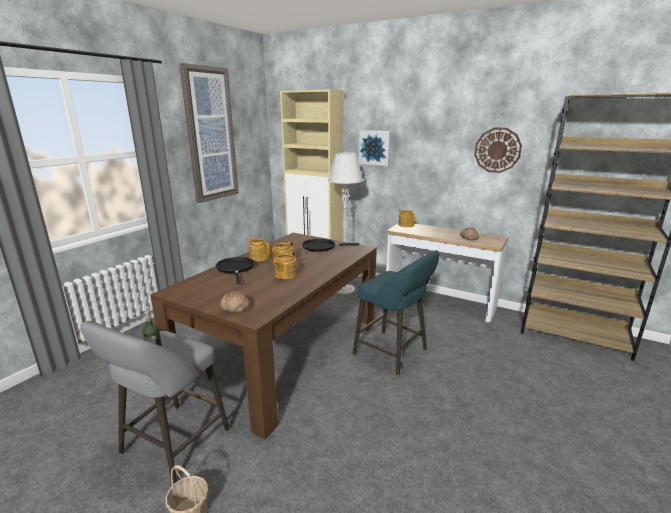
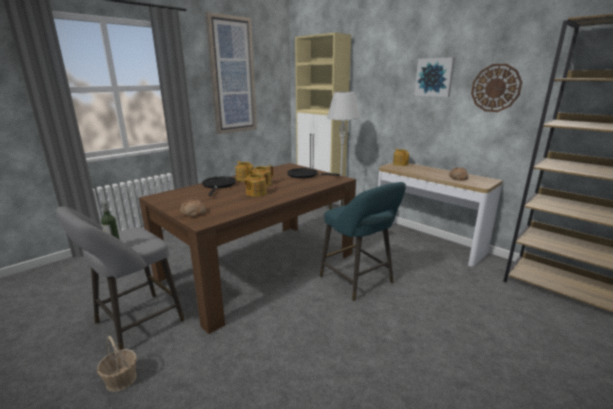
camera: 15 degrees right, 0 degrees up
(375, 147) = (377, 88): picture -> picture (434, 77)

